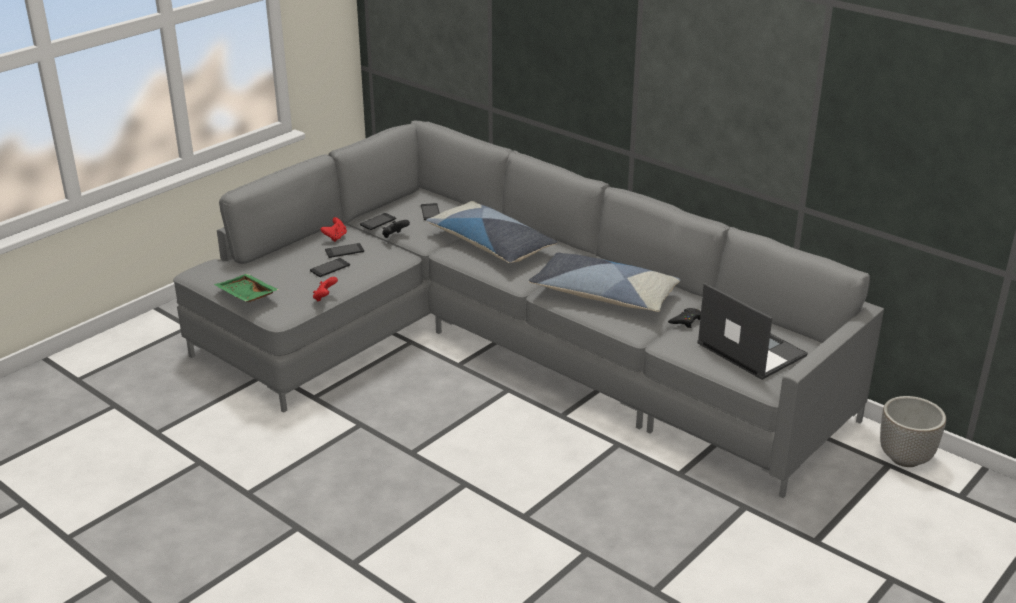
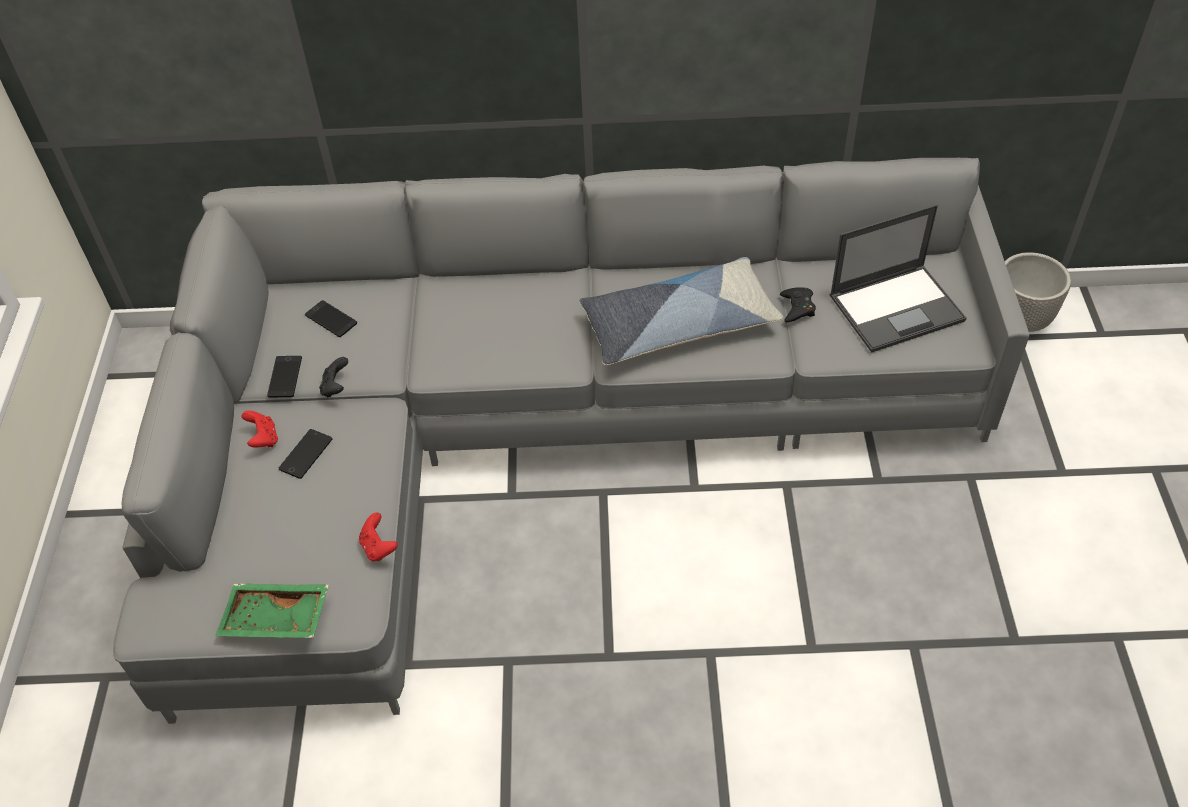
camera: 40 degrees left, 20 degrees up
(330, 268) = (324, 495): phone -> none
(490, 244) = (467, 327): pillow -> none
(750, 349) = (897, 307): laptop -> laptop turned 150 degrees clockwise

